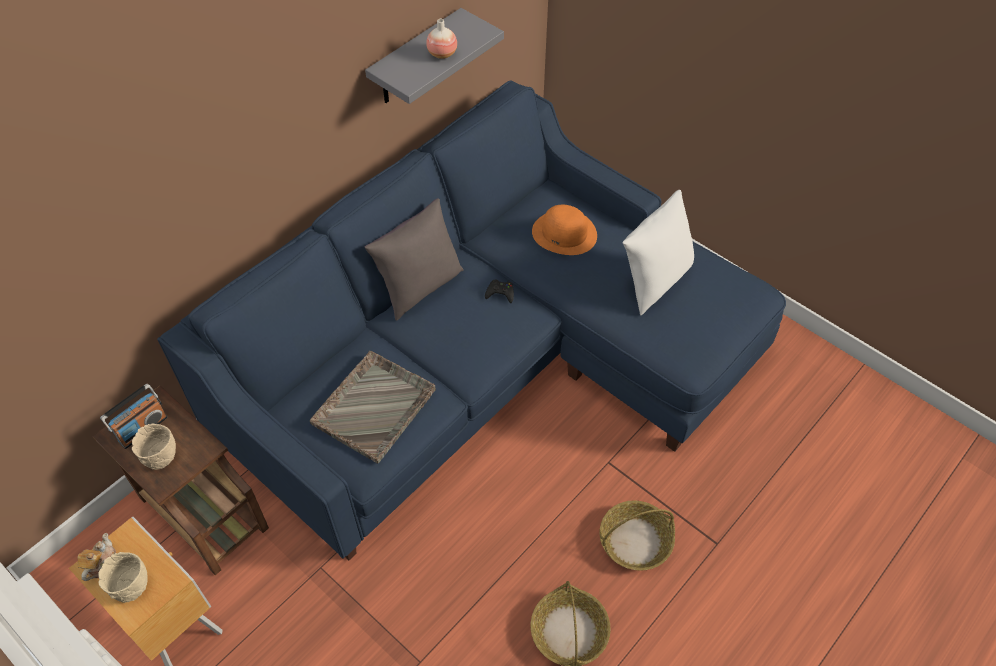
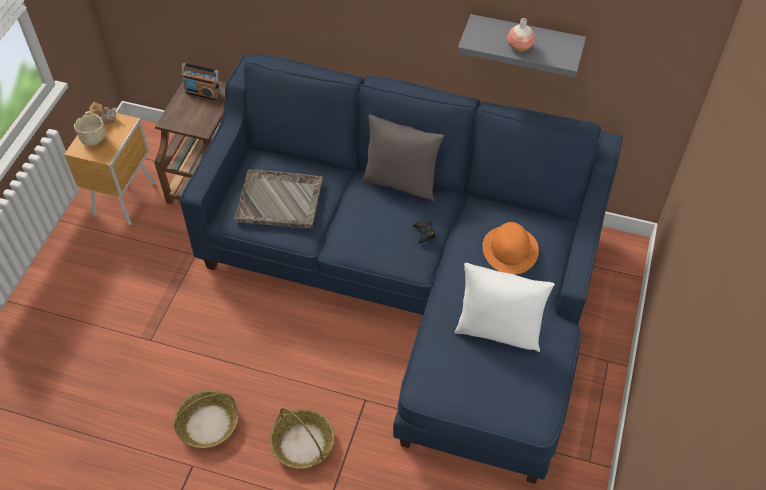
camera: 65 degrees right, 0 degrees up
(162, 457) = (187, 112): beige bowl -> none

